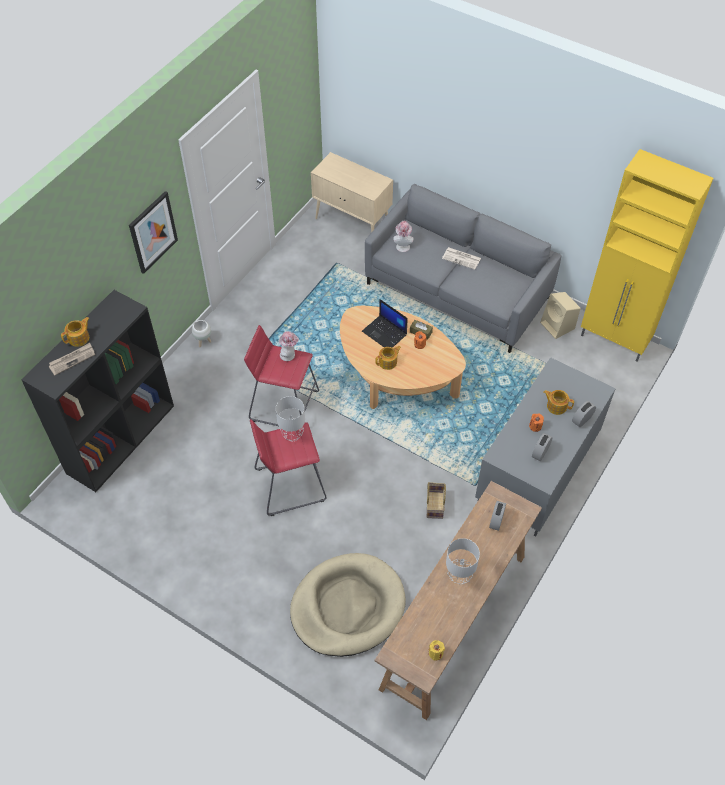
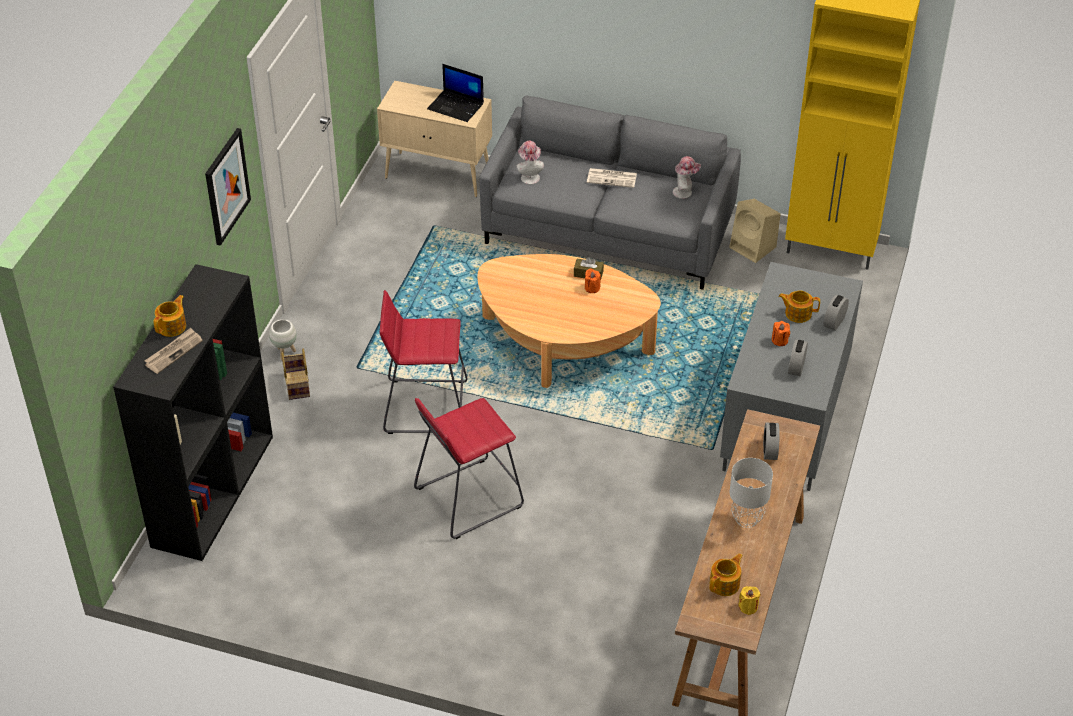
camera: 15 degrees left, 10 degrees down
(289, 355) = (430, 325): hat -> hat (685, 192)
(293, 435) = (471, 415): grey table lamp -> none
(347, 607) = (597, 621): beige dog bed -> none
(385, 333) = (542, 283): laptop -> laptop (456, 106)
(388, 362) = (558, 315): teapot -> teapot (725, 584)
(434, 504) = (667, 481): basket -> basket (296, 384)

